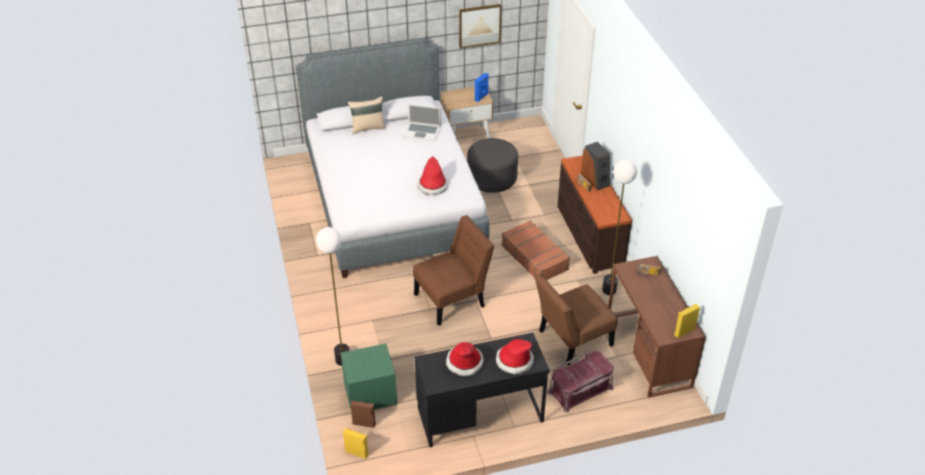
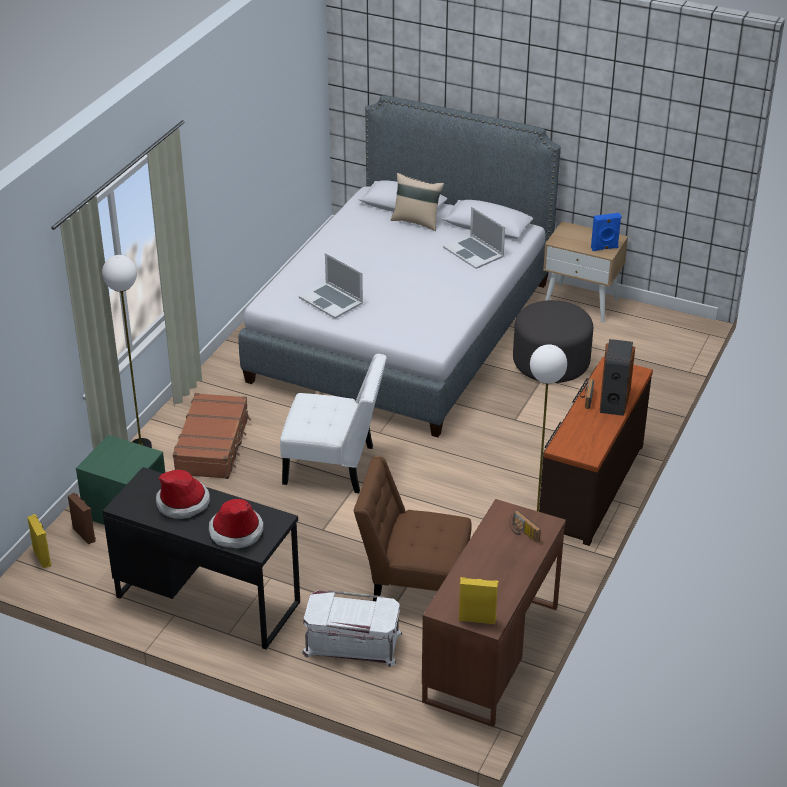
camera: 40 degrees right, 5 degrees down
(382, 199) = (331, 300): none -> laptop
(432, 186) = (406, 314): hat -> none
(453, 299) = (334, 466): brown chair -> white chair
(479, 25) = (630, 139): picture -> none
(535, 257) = (489, 474): brown suitcase -> brown suitcase (213, 445)
(581, 390) = (352, 644): red storage box -> white storage box

